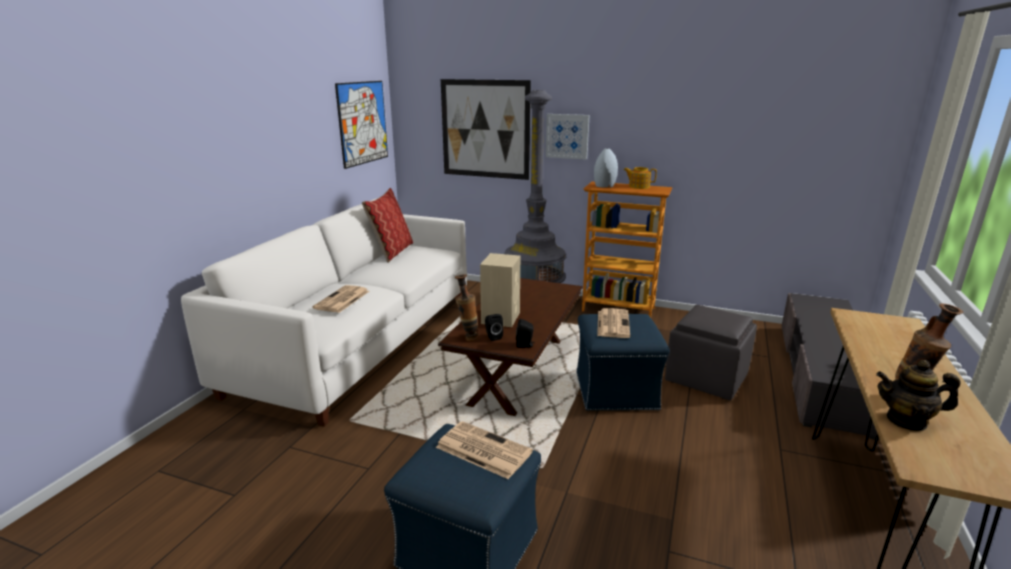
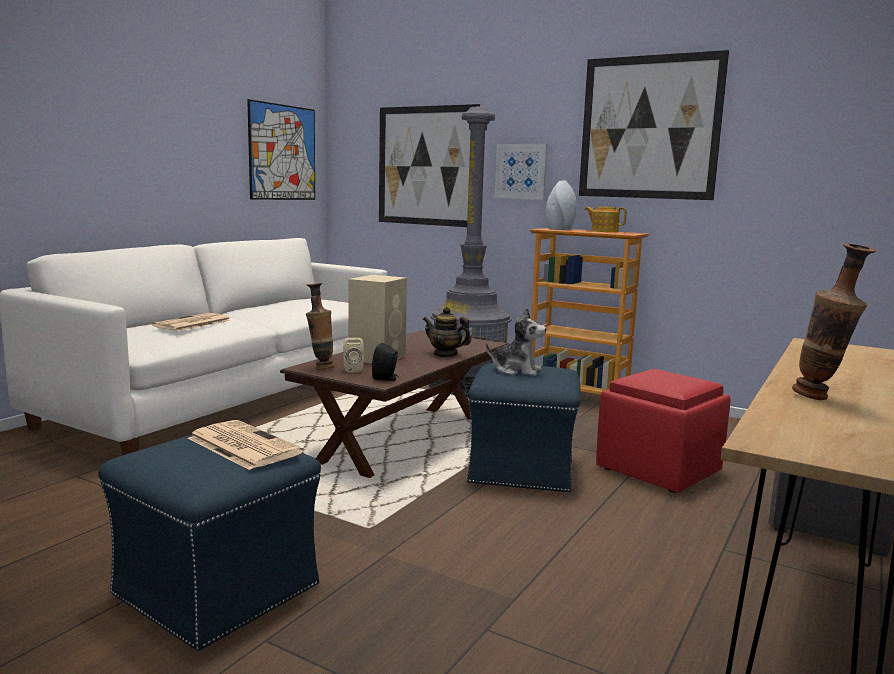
camera: 10 degrees right, 10 degrees down
(391, 252) = (291, 300): pillow -> none
(493, 336) = (352, 370): black speaker -> beige speaker
(612, 323) = (516, 370): newspaper -> plush toy
(673, 105) = (649, 128): none -> picture
(707, 378) = (660, 470): grey ottoman -> red ottoman
(906, 421) = (793, 412): teapot -> teapot (445, 354)

